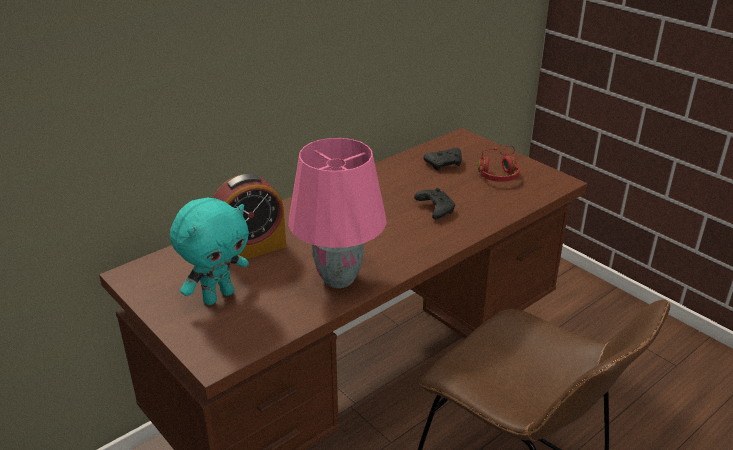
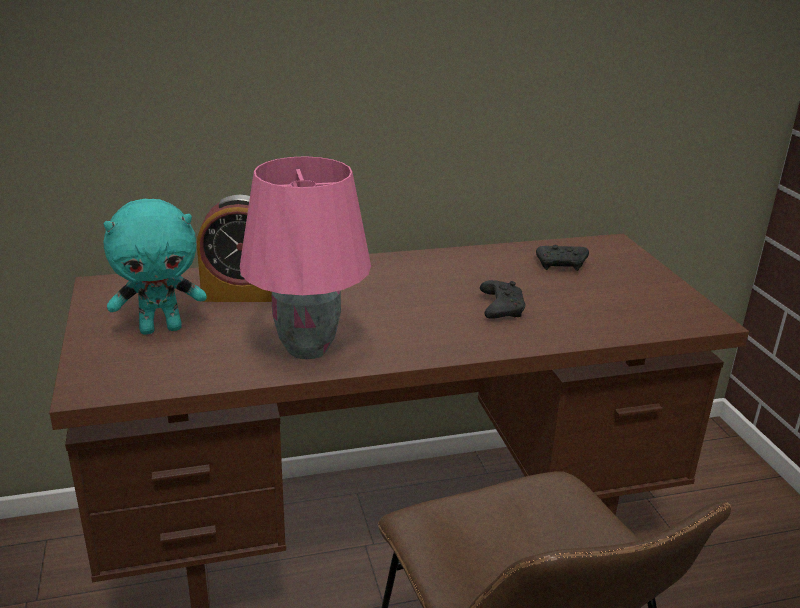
camera: 25 degrees right, 5 degrees down
(499, 172) = (626, 290): red headphones -> none

